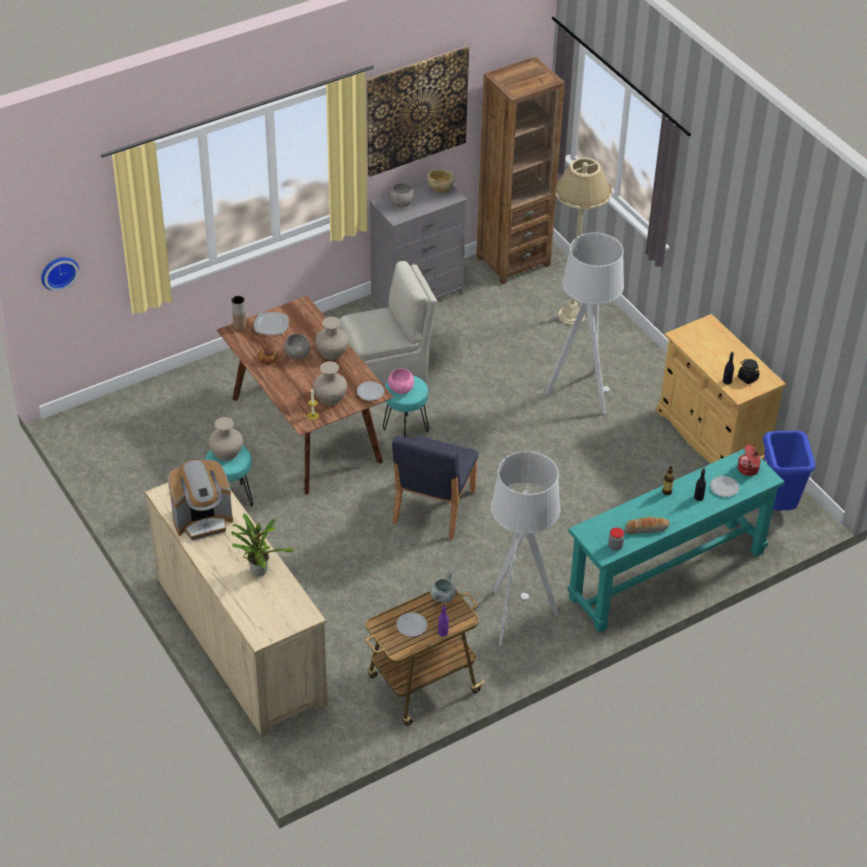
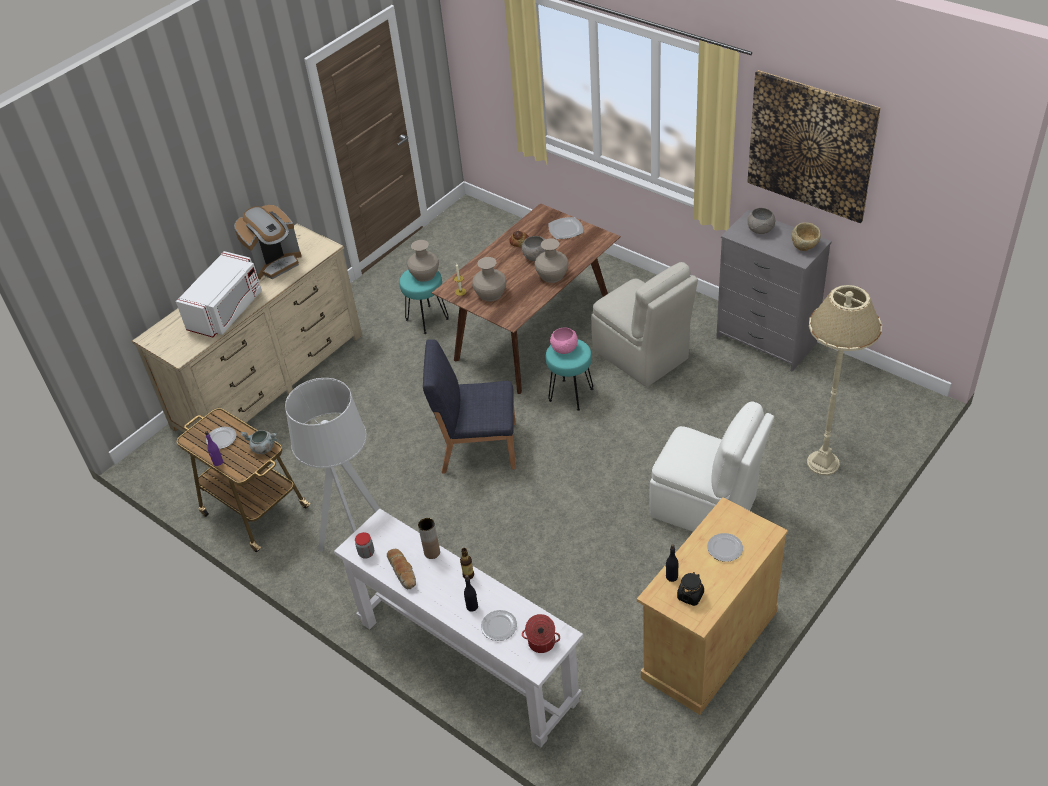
camera: 75 degrees right, 0 degrees up
(58, 271) = (475, 71): wall clock -> none
(202, 520) = (274, 263): coffee machine -> coffee machine turned 90 degrees counterclockwise
(239, 326) = (551, 213): brown vase -> brown vase (432, 552)
(258, 569) = (227, 311): potted plant -> white microwave
(370, 392) = (511, 315): plate -> plate (725, 548)
(513, 261) = (874, 391): brown bookcase -> none
(582, 393) = (706, 508): grey floor lamp -> white chair
(667, 575) = (467, 661): turquoise console table -> white console table
(777, 506) = (625, 743): blue trash can -> none

